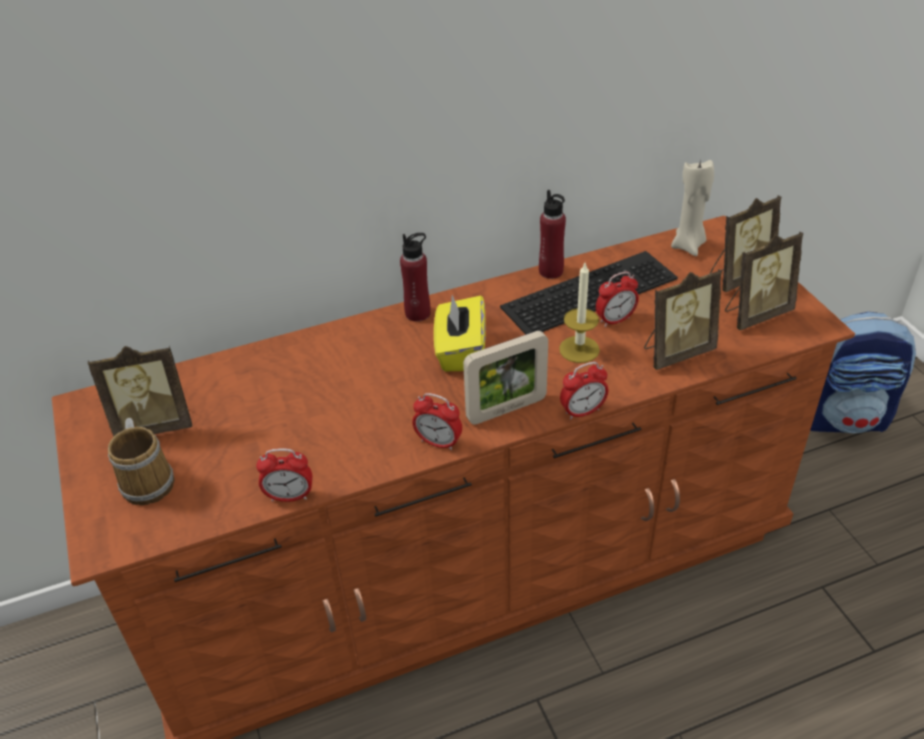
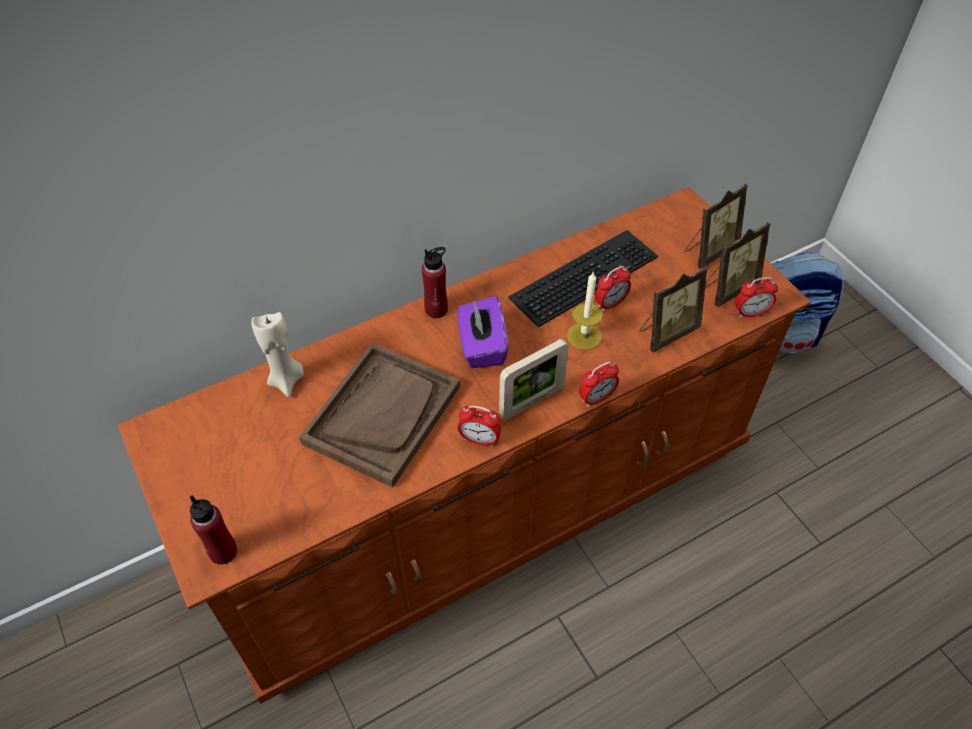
camera: 10 degrees left, 10 degrees up
(149, 481) = (232, 502): mug -> none
(155, 424) = (223, 445): picture frame -> none
(290, 496) = (361, 504): alarm clock -> alarm clock (750, 313)
(335, 409) = (382, 414): none -> brown tray
(460, 351) = (482, 346): yellow tissue box -> purple tissue box
(551, 271) = (547, 256): red bottle -> red bottle (223, 551)
(688, 245) = (662, 221): beige candle -> beige candle (286, 380)

